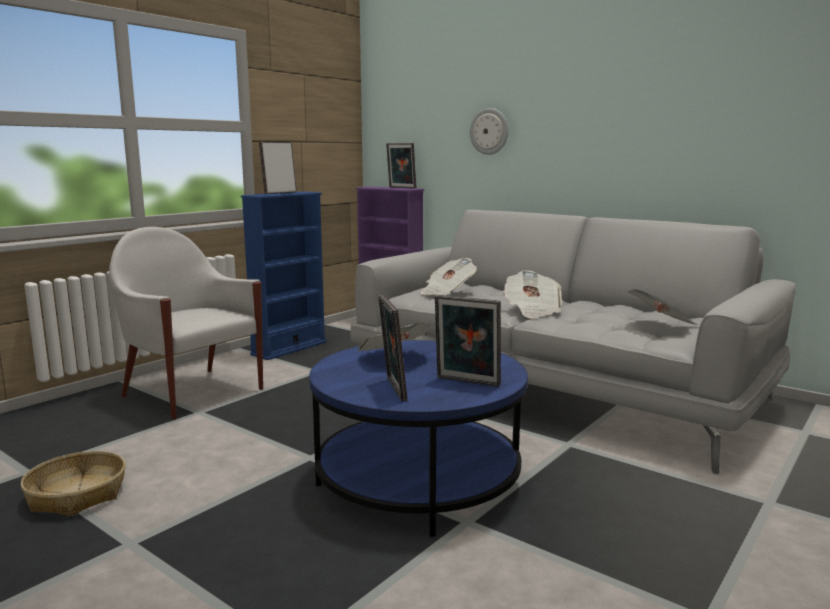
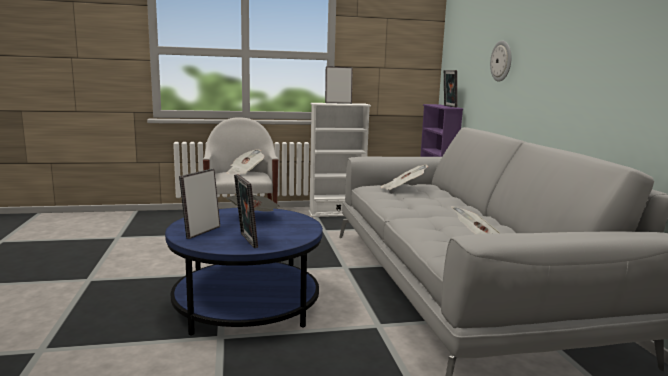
camera: 40 degrees right, 0 degrees up
(77, 495) = (112, 253): basket -> none
(289, 348) = (336, 213): blue bookcase -> white bookcase
(532, 311) = (419, 213): newspaper -> newspaper (245, 172)

